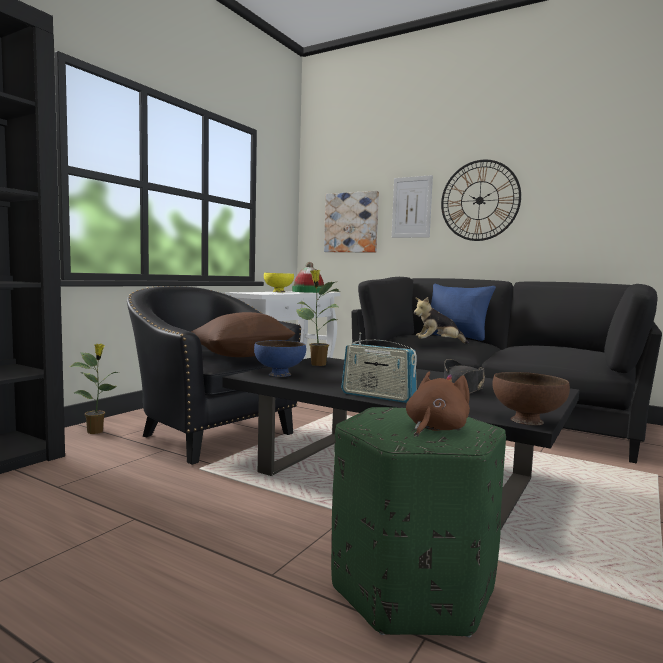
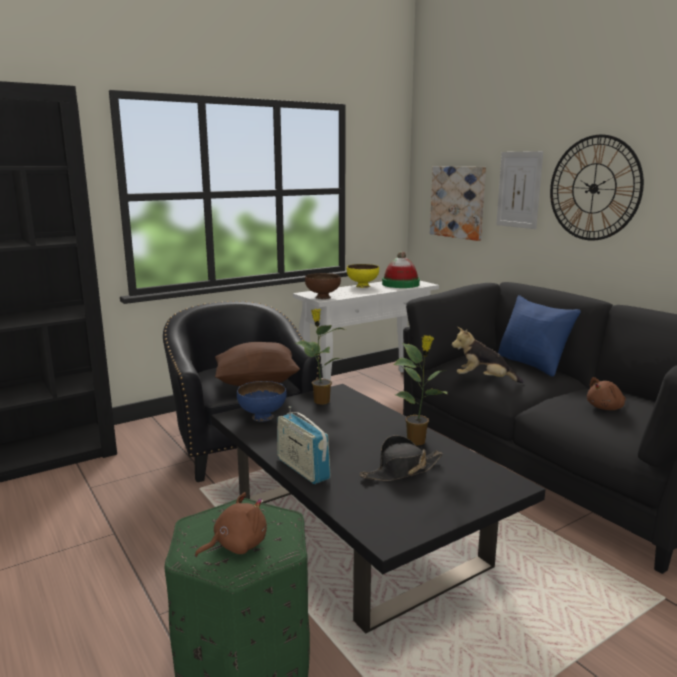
camera: 25 degrees right, 10 degrees up
(96, 431) = (159, 428): potted plant -> potted plant (417, 441)
(527, 421) = (387, 537): brown bowl -> brown bowl (322, 297)
(549, 349) = (606, 408): none -> brown plush toy

